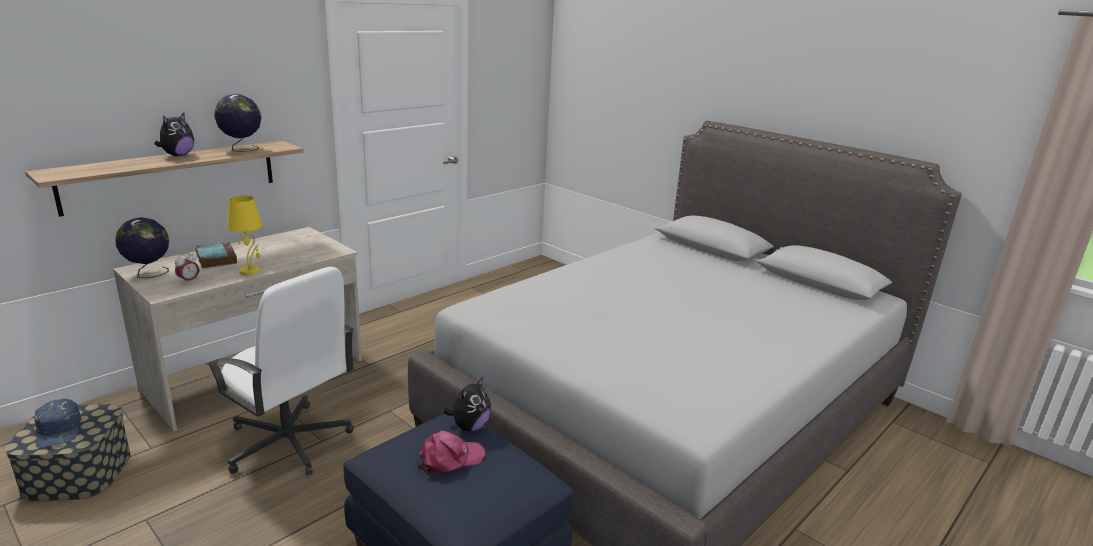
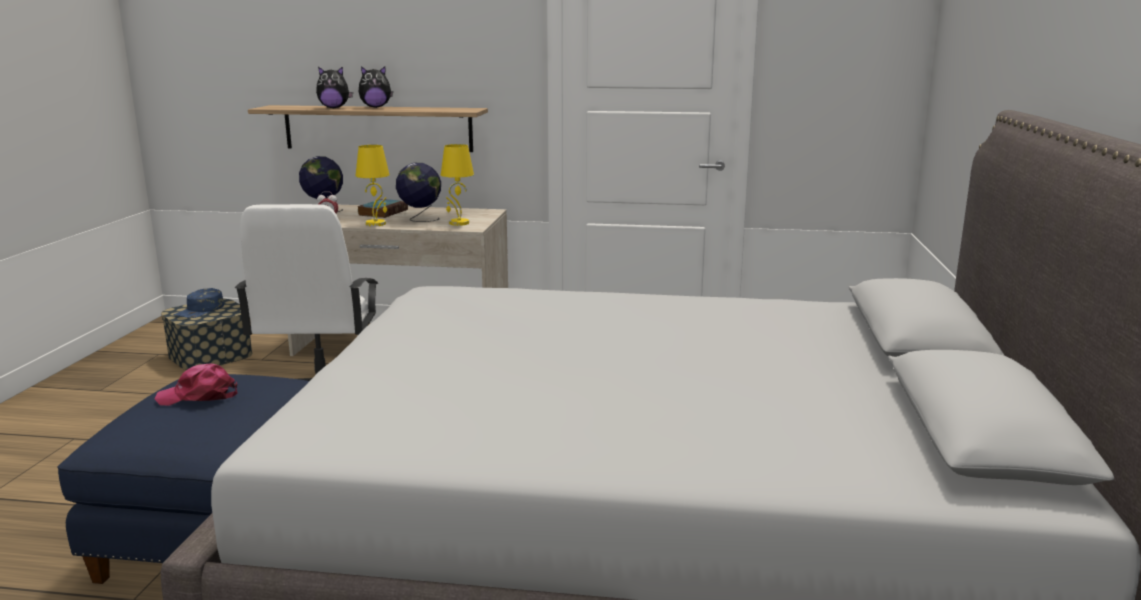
camera: 55 degrees right, 5 degrees down
(241, 149) = (431, 108): globe -> globe (420, 219)
(316, 250) = (458, 223): none -> yellow table lamp
(449, 459) = (199, 396): pink cap -> pink cap turned 150 degrees clockwise
(469, 426) = (274, 389): plush toy -> plush toy (334, 108)

